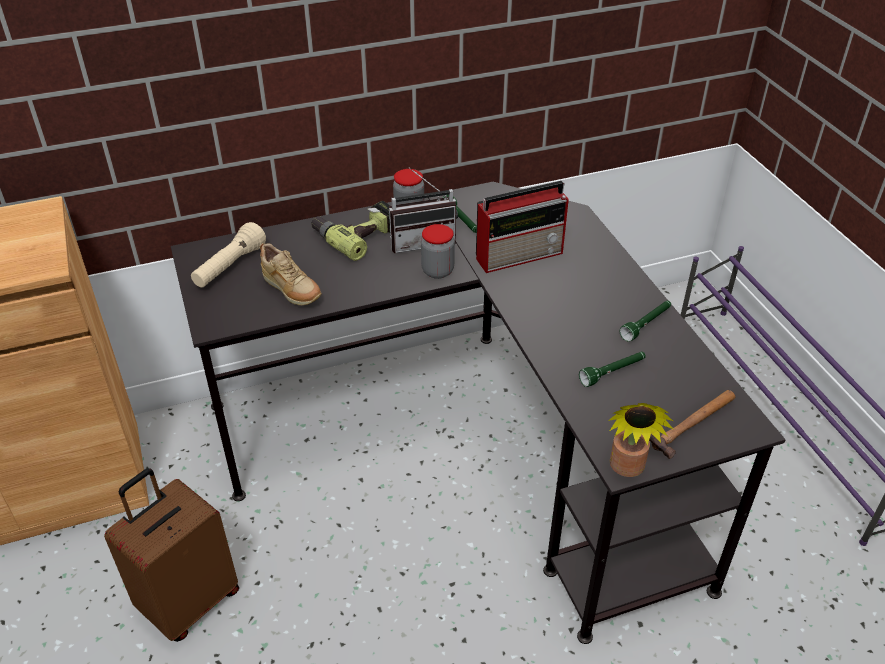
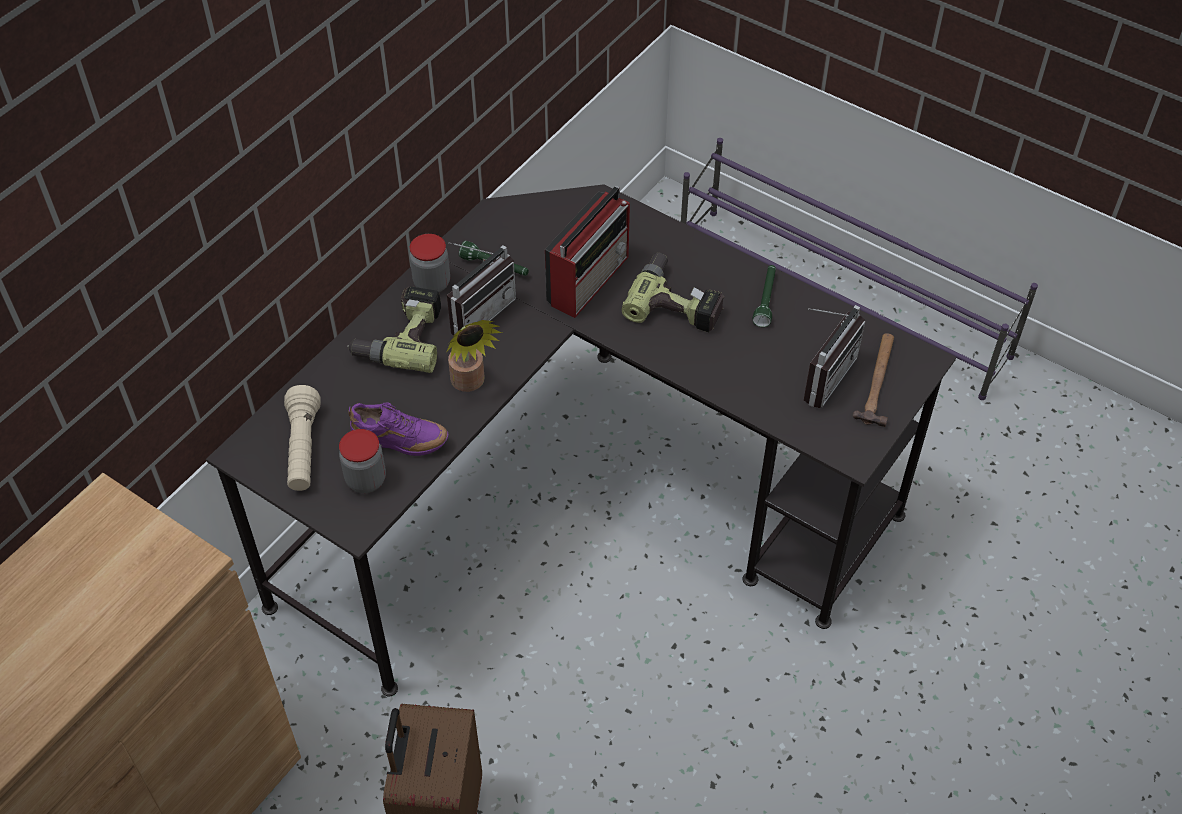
camera: 35 degrees left, 10 degrees up
(291, 292) = (400, 443): beige shoe -> purple shoe
(437, 271) = (525, 340): jar -> jar (366, 480)
(573, 296) = (678, 301): none -> power drill
(612, 373) = (777, 367): green flashlight -> none
(627, 469) = (860, 456): potted plant -> potted plant (470, 383)
(646, 395) = (821, 375): none -> radio

